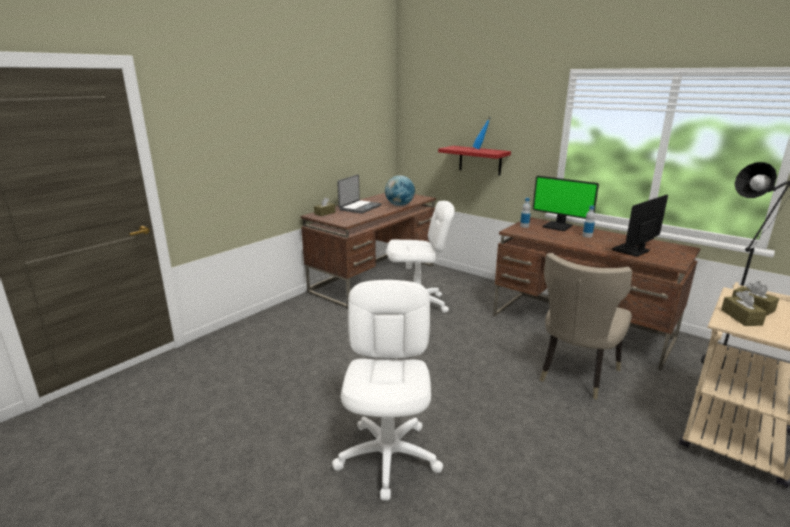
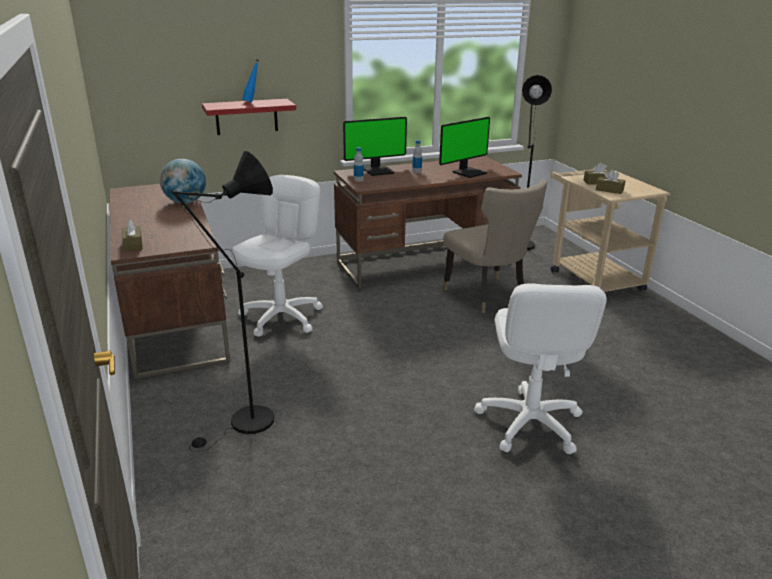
camera: 60 degrees left, 5 degrees up
(291, 337) = (245, 425): none -> black floor lamp
(359, 207) = (150, 222): laptop -> none
(388, 456) = (529, 423): white office chair -> white office chair turned 120 degrees counterclockwise
(632, 251) = (468, 172): monitor -> monitor turned 120 degrees counterclockwise

